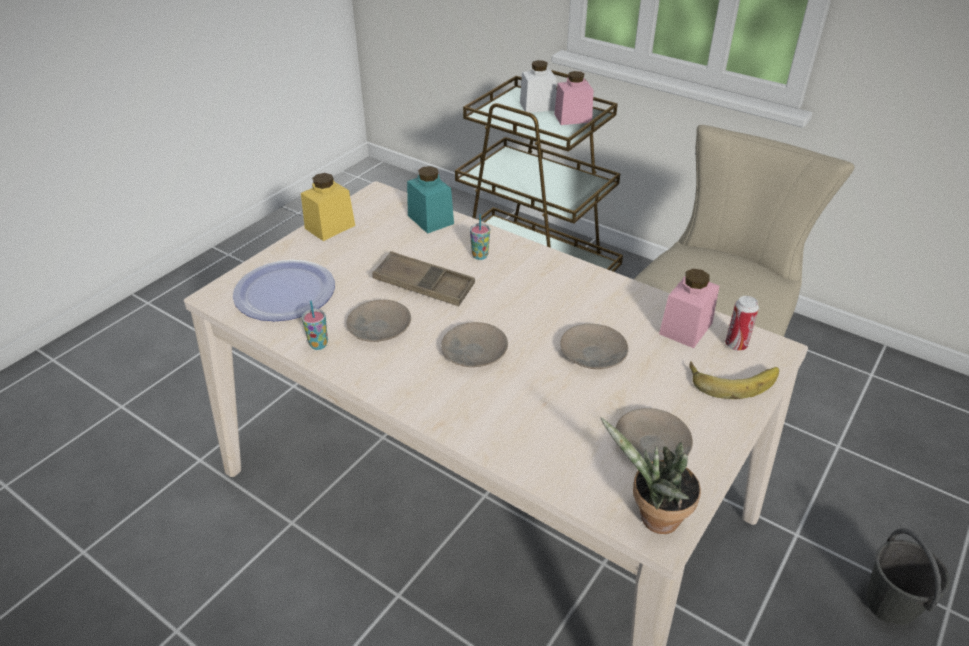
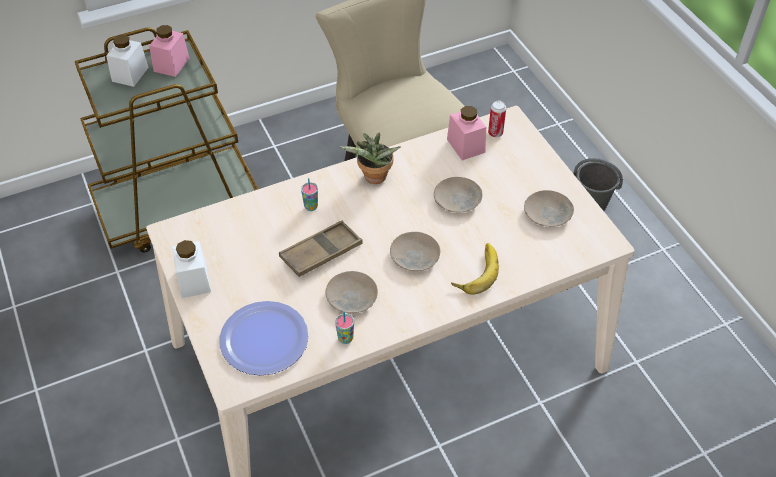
camera: 60 degrees left, 10 degrees up
(330, 227) = (193, 280): yellow jar -> white jar
(430, 219) = (239, 214): turquoise jar -> none
(653, 519) = (598, 241): potted plant -> potted plant (373, 179)
(732, 379) = (521, 151): banana -> banana (475, 271)

